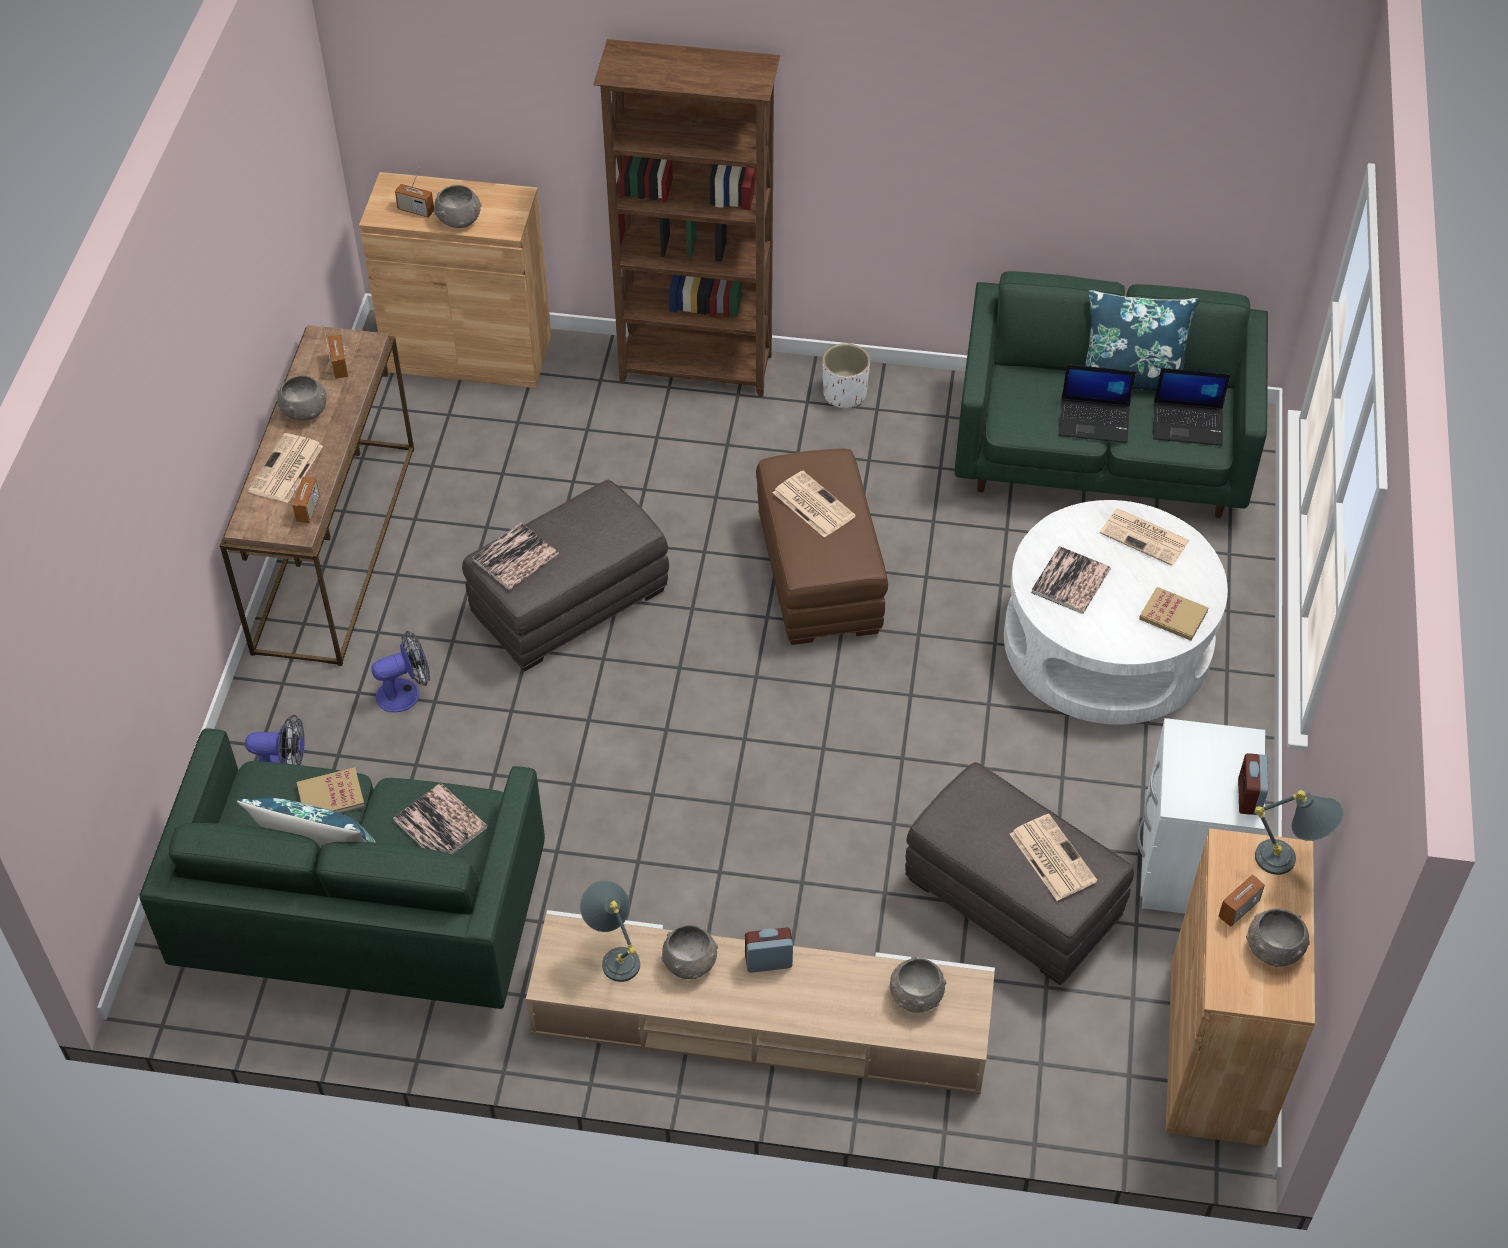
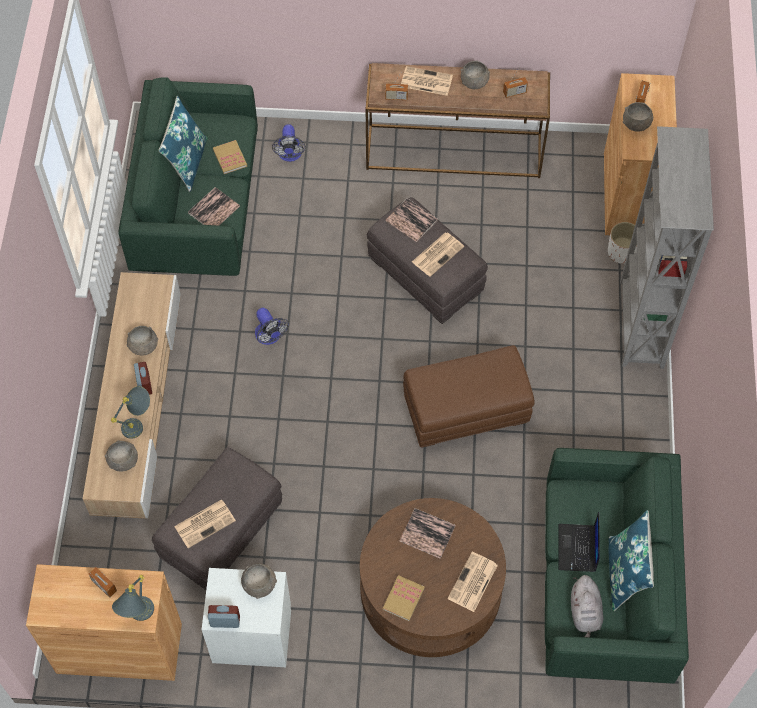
camera: 85 degrees right, 10 degrees up
(405, 692) = (350, 203): fan -> fan (270, 337)
(614, 954) = (148, 309): grey table lamp -> grey table lamp (139, 424)
(697, 369) = (640, 325): brown bookcase -> grey bookcase
(812, 504) = (476, 376): newspaper -> newspaper (438, 254)
(845, 394) = (633, 416): white planter -> white planter (621, 252)
(1107, 641) = (430, 588): white coffee table -> brown coffee table
(1188, 424) = (585, 613): laptop -> grey plush toy
(1273, 948) = (76, 604): grey bowl -> grey bowl (259, 584)

